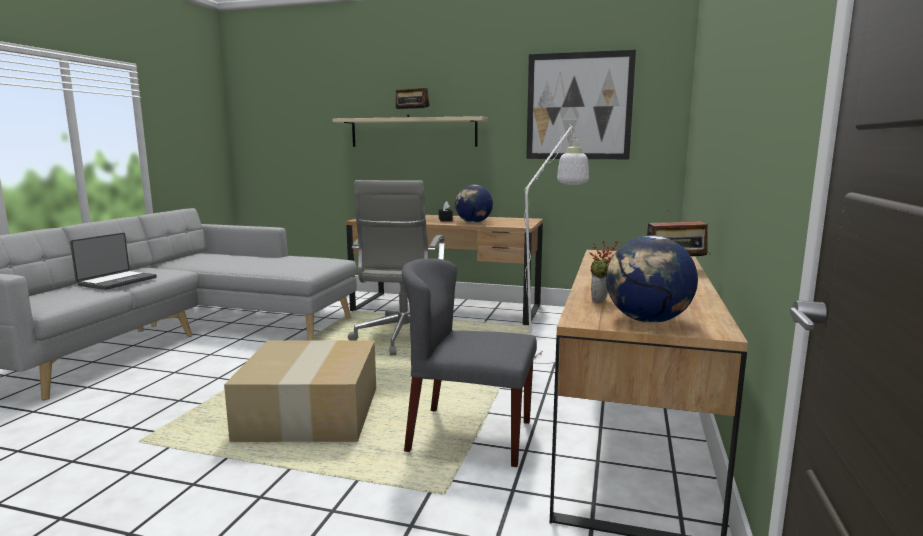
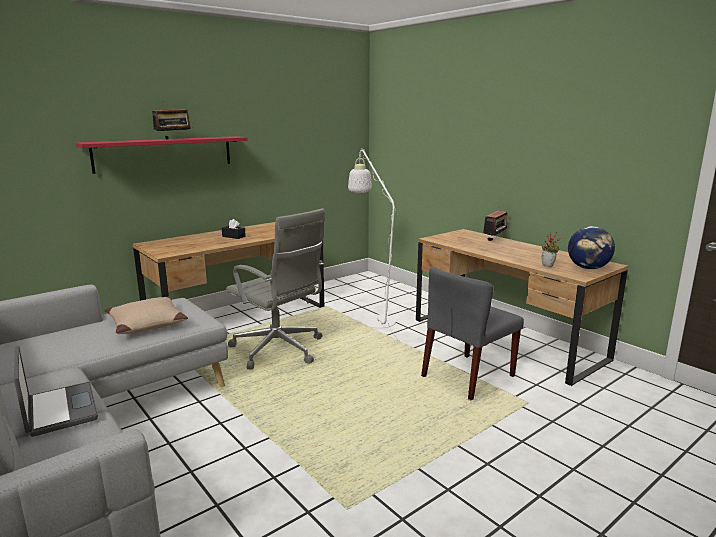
camera: 55 degrees left, 5 degrees up
(277, 264) = (146, 324): none -> beige pillow
(311, 414) = (380, 419): cardboard box -> none
(413, 132) = (164, 153): beige shelf -> red shelf
(473, 222) = (266, 234): globe -> none
(578, 106) = (305, 125): picture -> none

